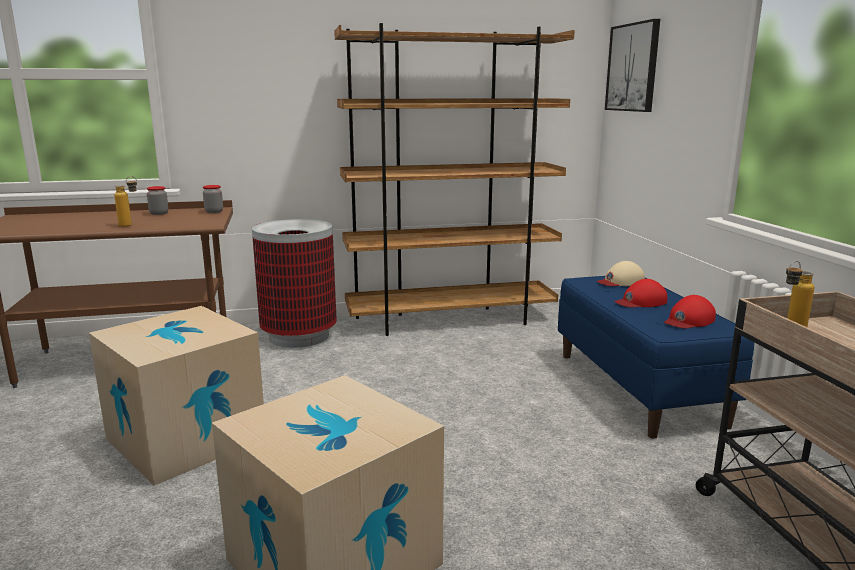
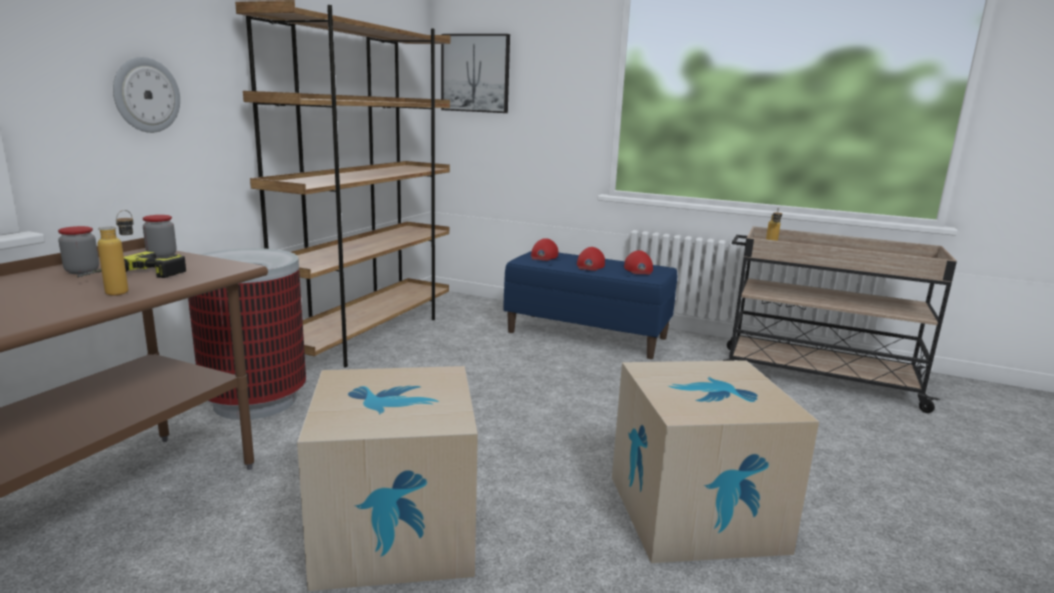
camera: 55 degrees left, 0 degrees up
(162, 220) = (136, 276): none -> power drill
(261, 105) = (146, 95): none -> wall clock
(620, 281) = (543, 256): beige cap -> red cap

